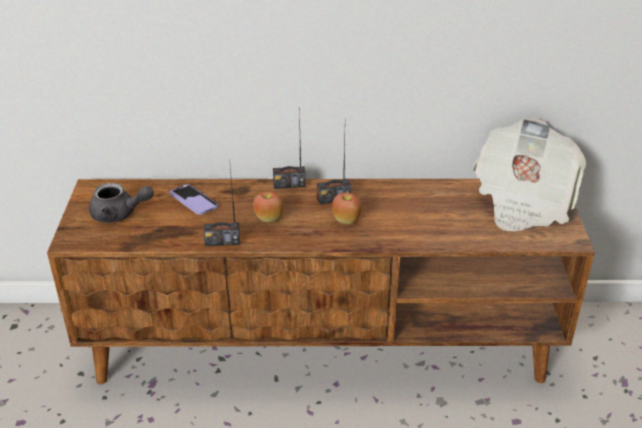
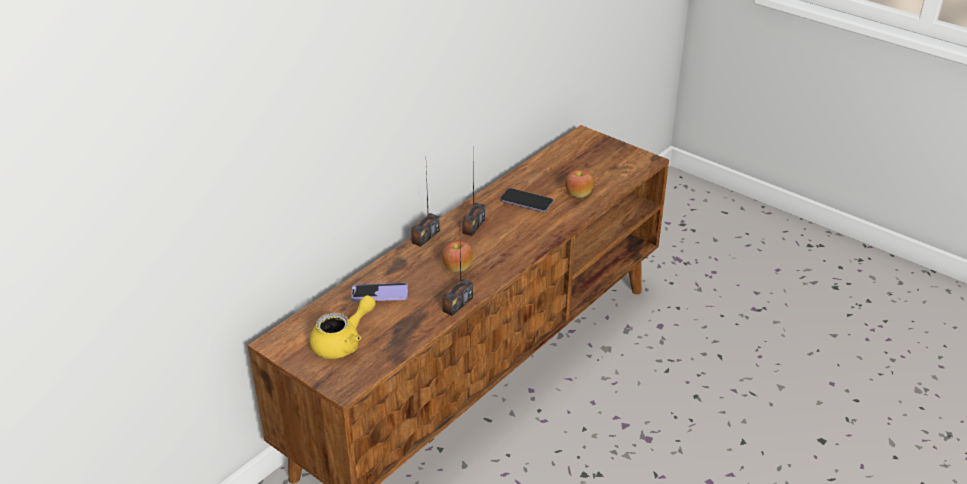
camera: 50 degrees left, 0 degrees up
(119, 214) = (343, 342): grey teapot -> yellow teapot
(346, 220) = (508, 234): apple -> apple (578, 195)
(404, 207) = (526, 202): none -> phone
(523, 201) = (585, 153): newspaper -> none

